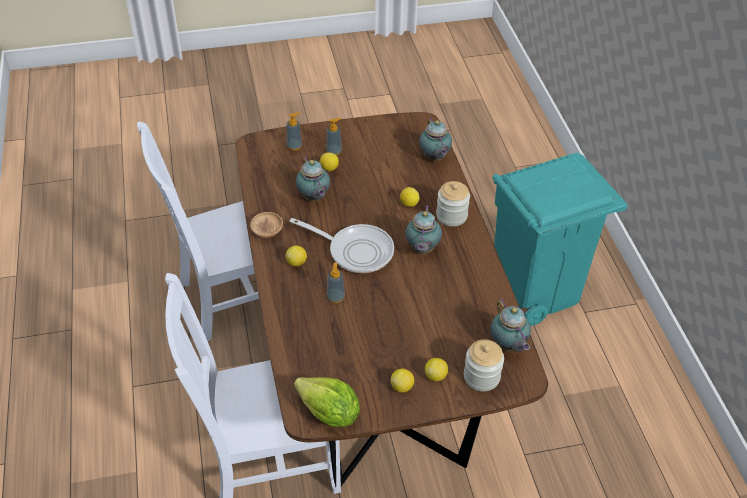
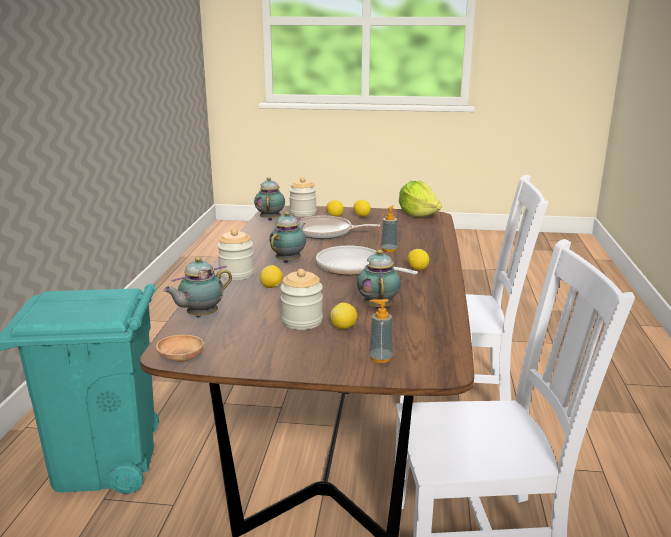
camera: 160 degrees left, 25 degrees down
(267, 231) = (443, 290): brown bowl -> brown bowl (181, 359)
(334, 151) = (325, 343): soap dispenser -> none
(361, 168) = (302, 321): none -> jar
(420, 323) = (326, 232): none -> frying pan
(434, 158) = (200, 316): teapot -> teapot turned 135 degrees counterclockwise

